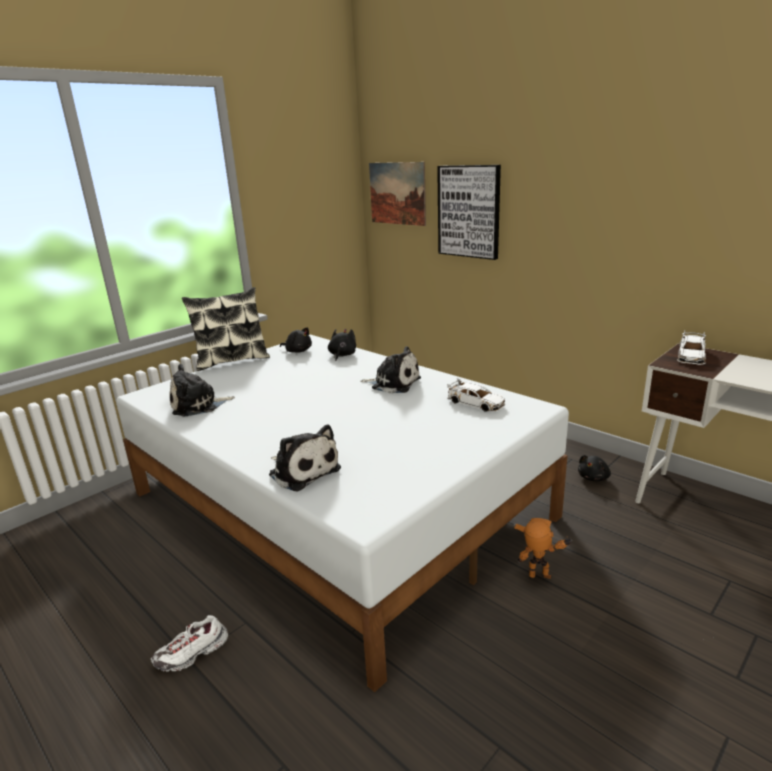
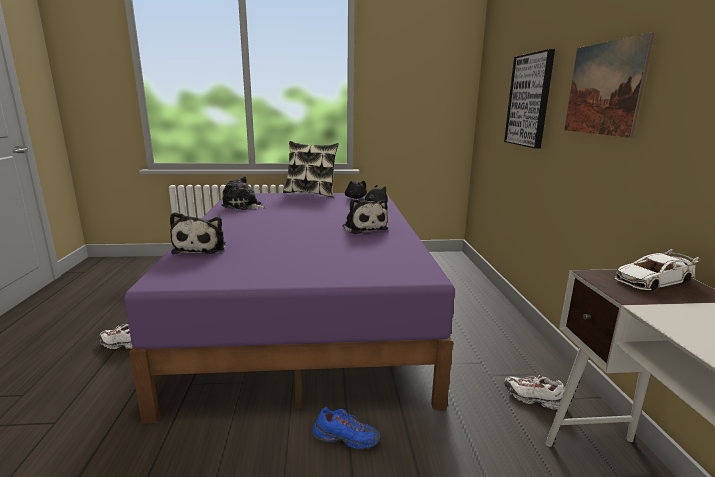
camera: 40 degrees right, 5 degrees down
(337, 504) = (306, 313): white bed -> purple bed
(397, 193) = (493, 87): picture -> picture (603, 88)
(475, 403) = (385, 256): white toy car -> none
(540, 579) = (346, 439): toy robot -> blue shoe
(594, 477) = (534, 399): black plush toy -> white shoe

